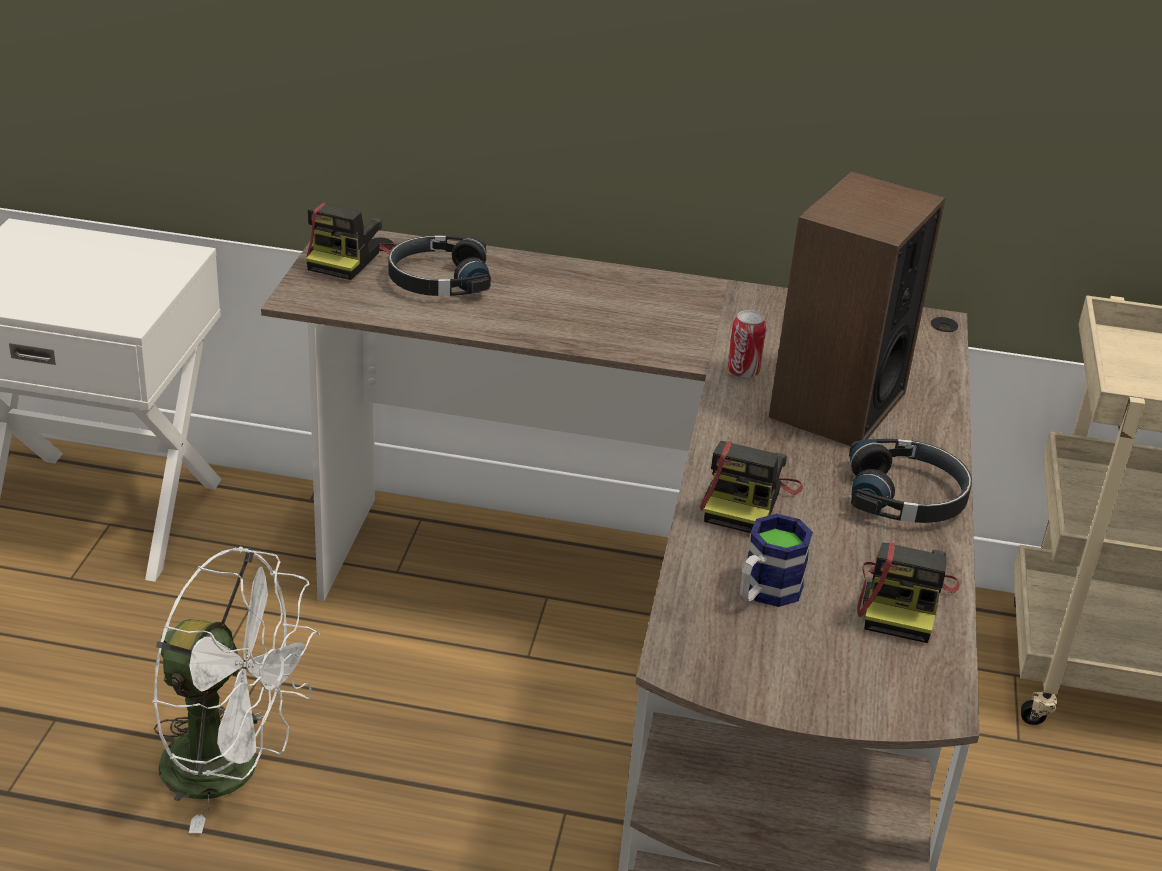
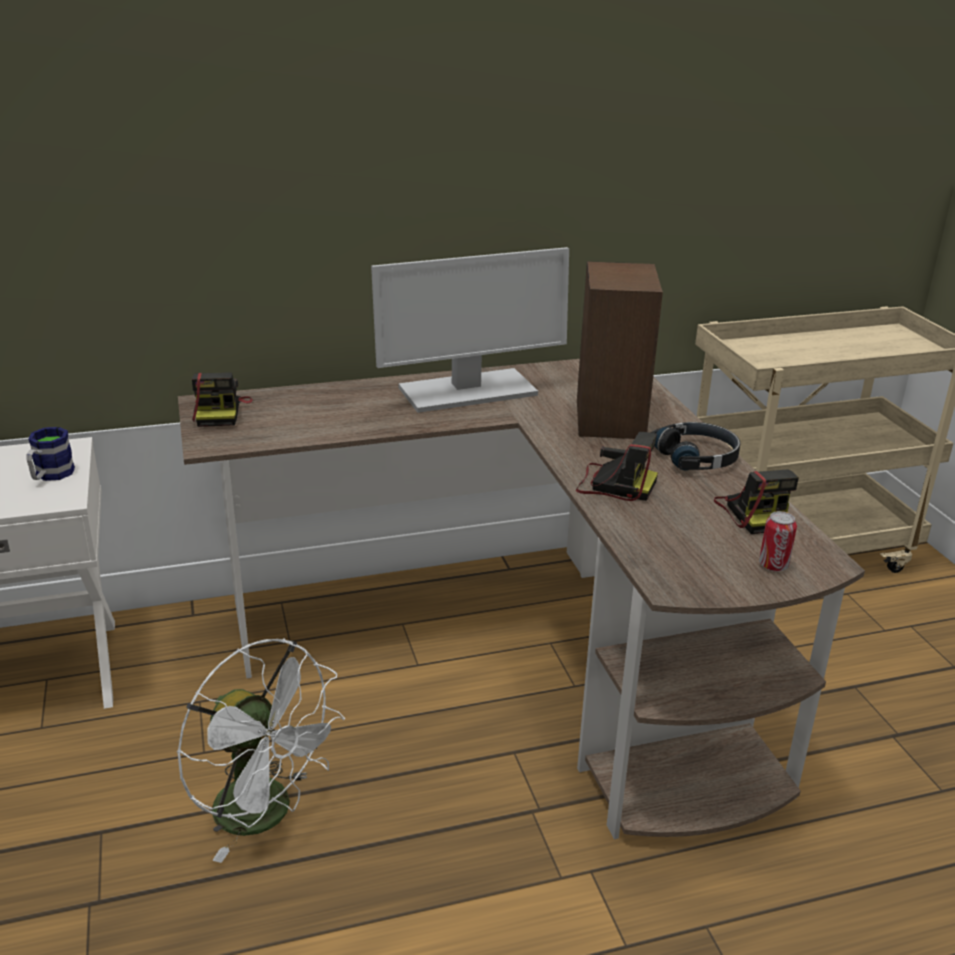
camera: 25 degrees left, 5 degrees down
(232, 769) = (266, 814): white fan -> white fan turned 45 degrees clockwise
(438, 280) = (294, 411): black headphones -> none
(679, 311) = (467, 392): none -> monitor
(743, 372) = (538, 415): can -> can (773, 565)
(747, 500) = (613, 485): camera -> camera turned 60 degrees counterclockwise
(765, 593) = (676, 532): mug -> mug (50, 475)

